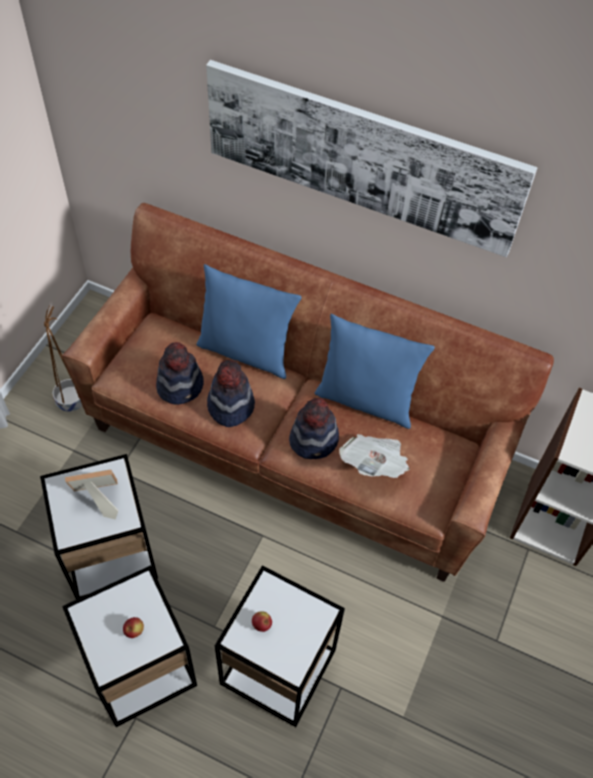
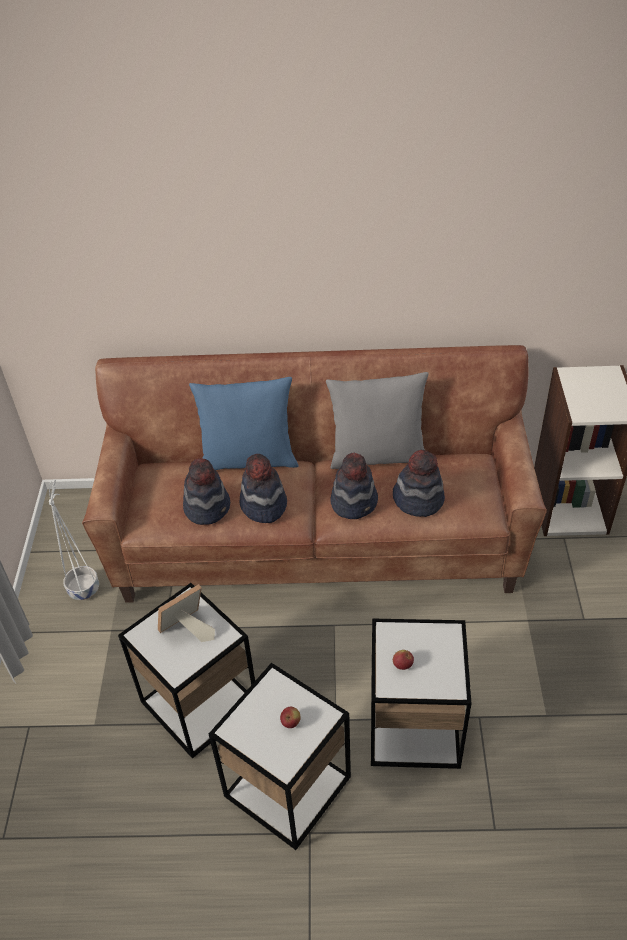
camera: 20 degrees left, 10 degrees down
(72, 400) = (84, 588): brown planter -> white planter
(361, 156) = (312, 221): picture -> none
(366, 400) = (378, 456): blue pillow -> grey pillow
(374, 464) = (418, 499): newspaper -> hat

